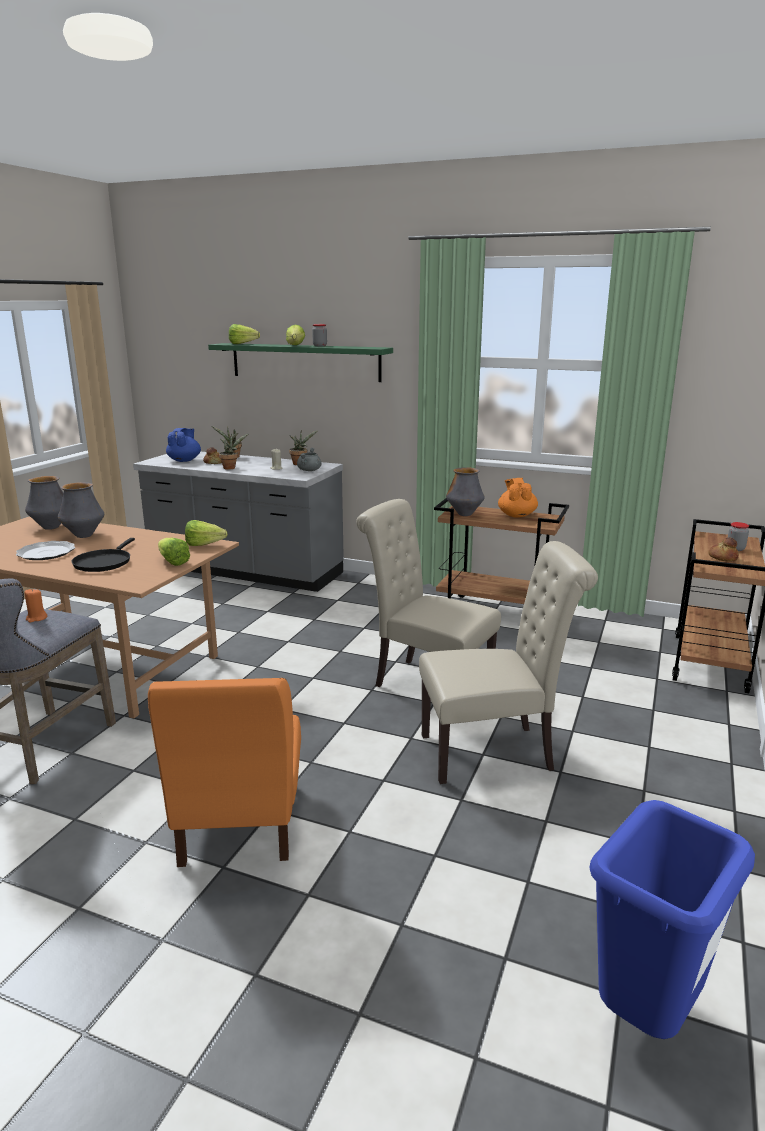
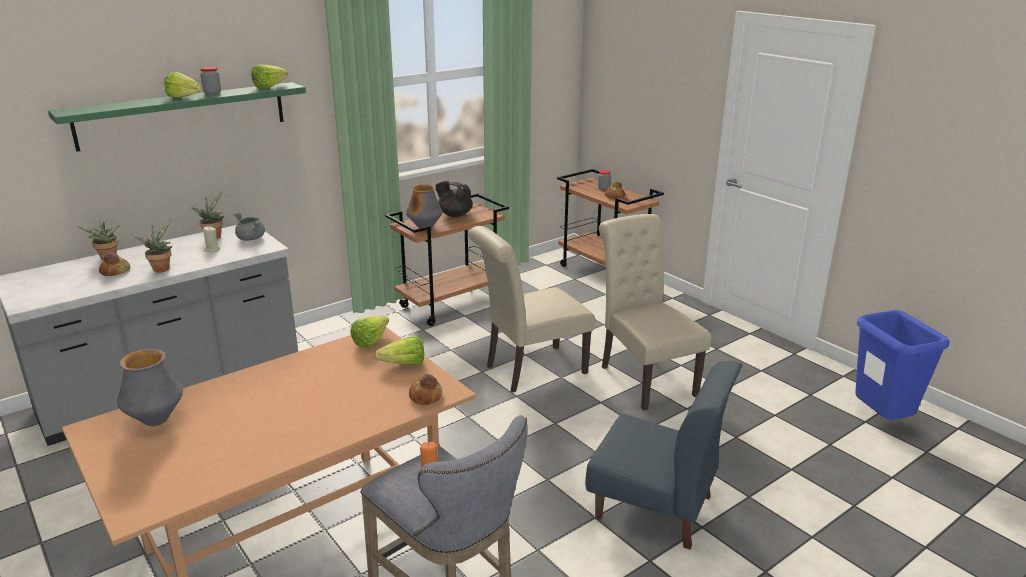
camera: 60 degrees left, 5 degrees up
(46, 553) = (267, 433): plate -> none
(84, 535) = (231, 402): vase -> none
(104, 562) = (355, 401): black frying pan -> none
(124, 579) = (425, 396): none -> bread
(184, 460) = (66, 284): blue teapot -> none
(239, 823) = (654, 507): orange chair -> blue chair
(245, 344) = (105, 107): lettuce -> lettuce (272, 87)
(495, 752) = (643, 378): beige chair -> beige chair turned 45 degrees counterclockwise
(516, 515) = (454, 215): orange teapot -> black teapot

